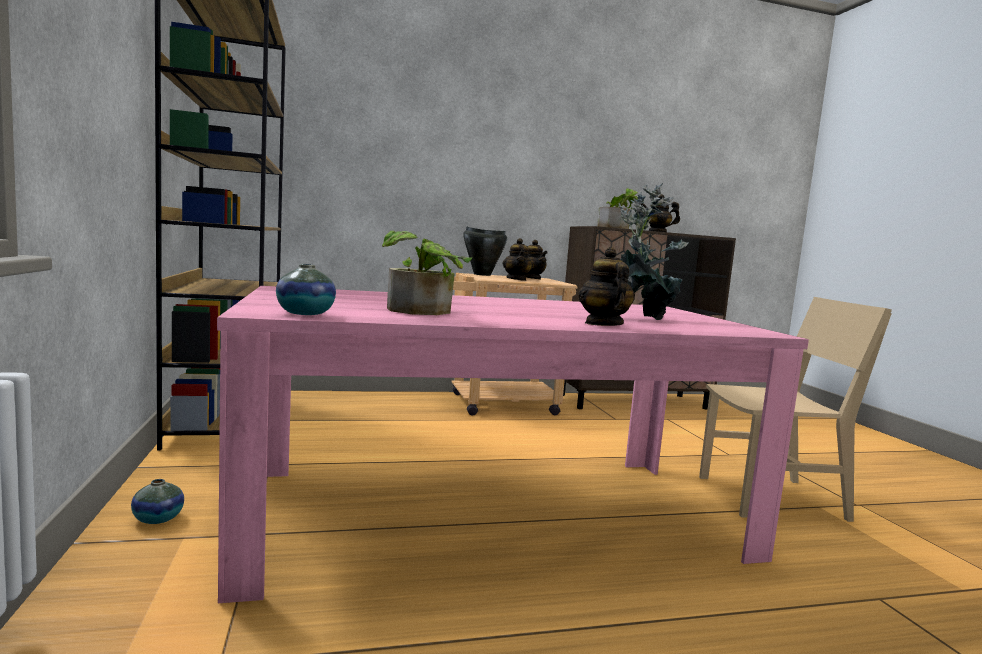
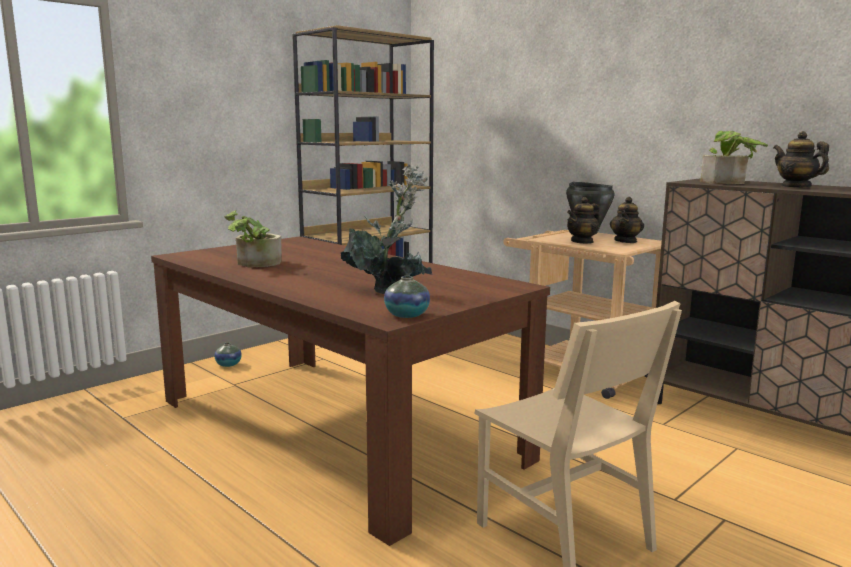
camera: 60 degrees right, 5 degrees up
(305, 313) = (191, 258): vase -> vase (407, 315)
(493, 515) = (335, 428): pink dining table -> brown dining table
(603, 324) = (304, 288): teapot -> none

